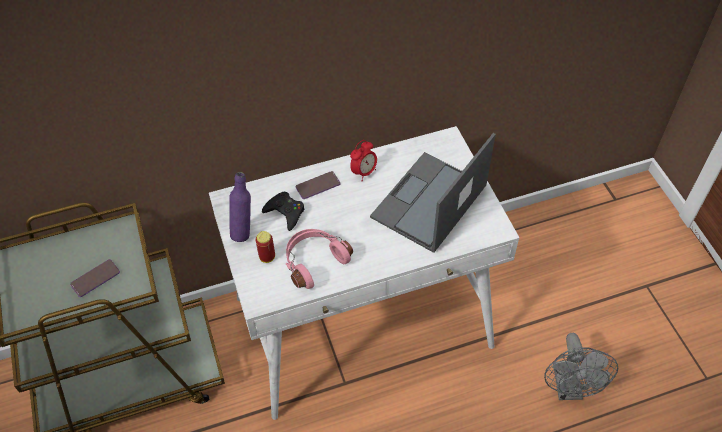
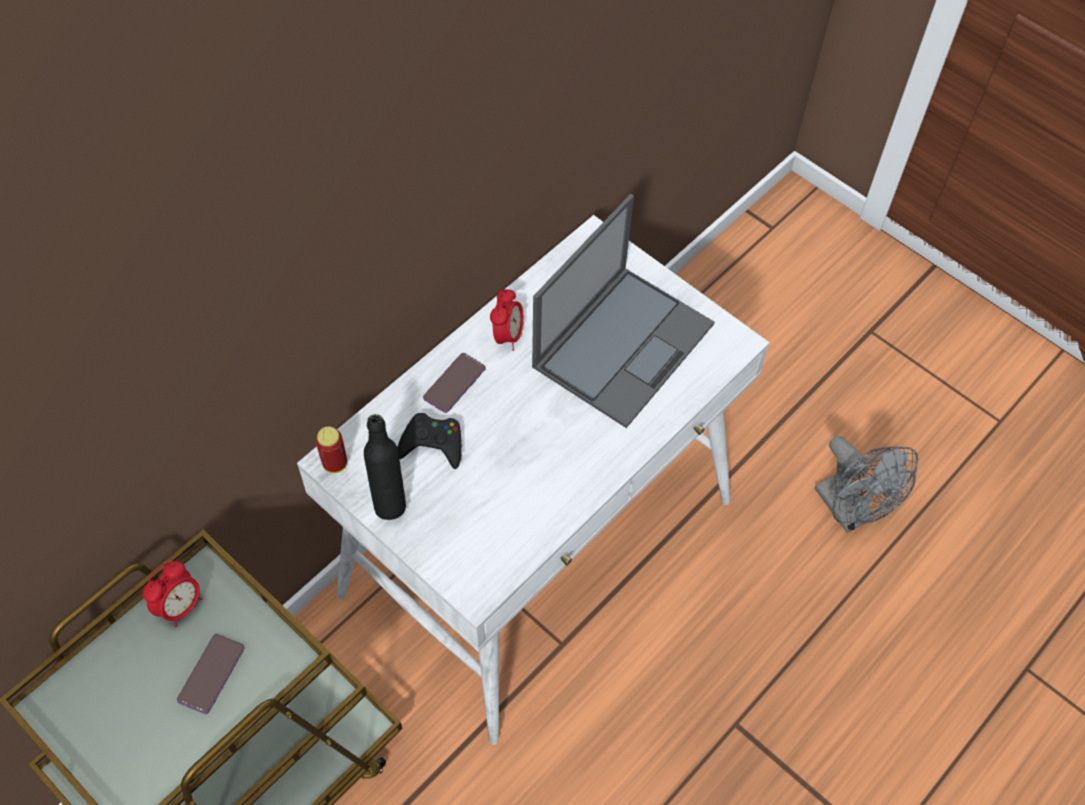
camera: 30 degrees left, 5 degrees up
(103, 238) = (180, 606): none -> alarm clock
(243, 231) = (389, 498): purple bottle -> black bottle
(267, 257) = (448, 522): can -> can (335, 463)
(314, 261) = (519, 498): pink headphones -> none
(428, 203) = (624, 343): laptop -> laptop turned 150 degrees counterclockwise

